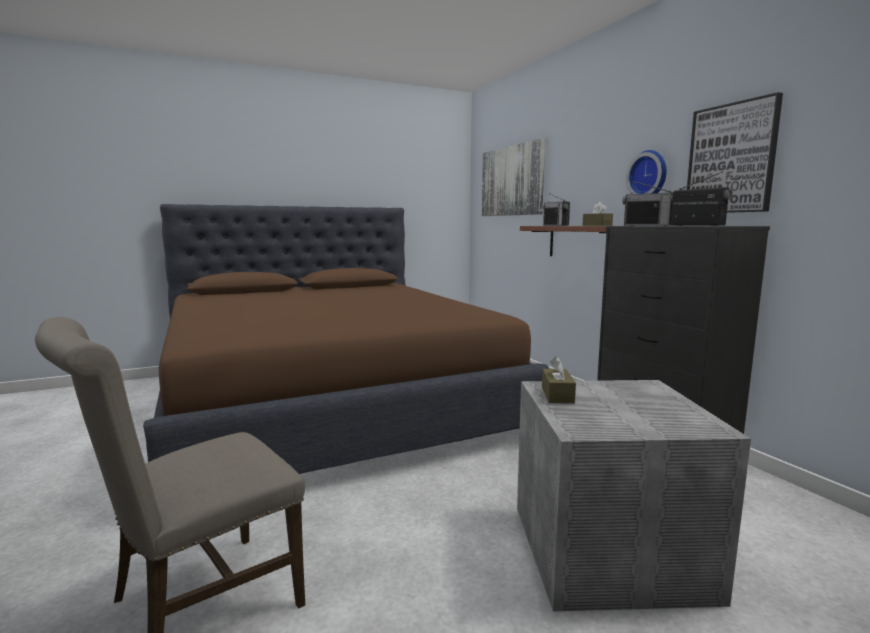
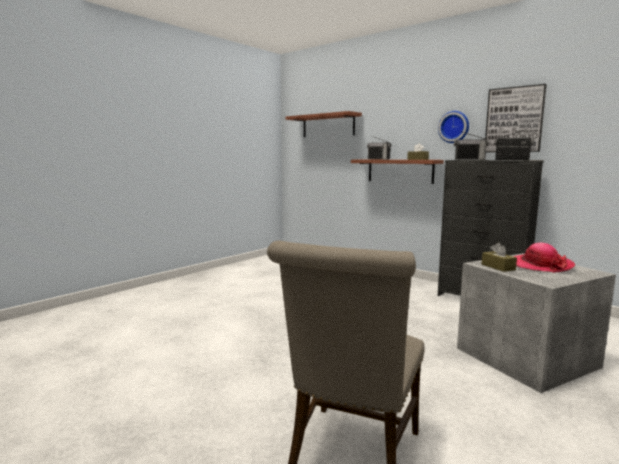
camera: 25 degrees left, 0 degrees up
(329, 401) = (239, 307): brown bed -> none
(512, 181) = (328, 125): picture -> shelf
(635, 402) = (539, 265): none -> hat

